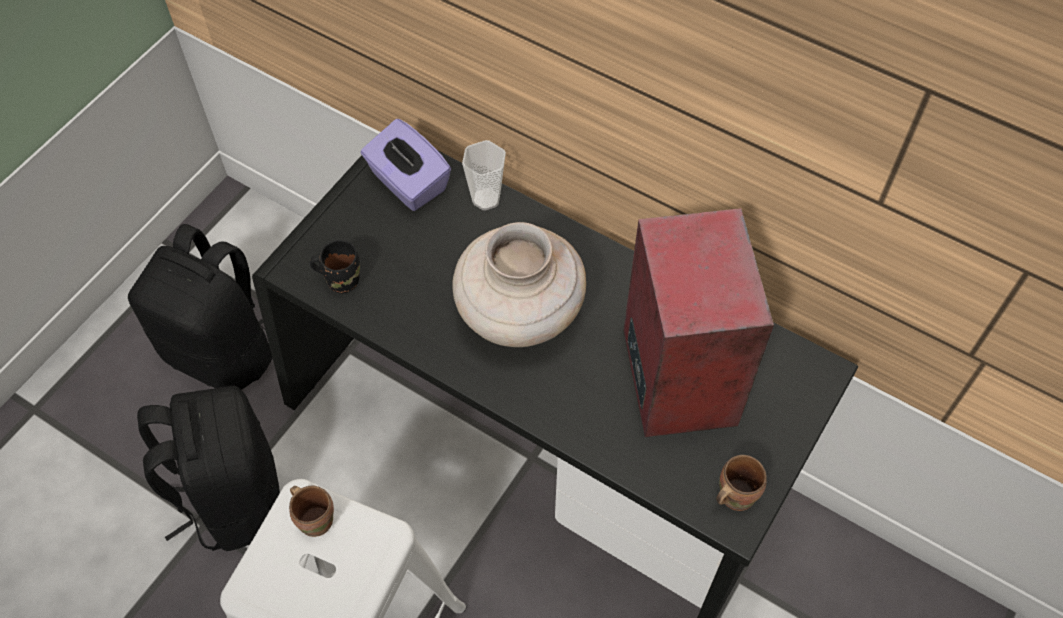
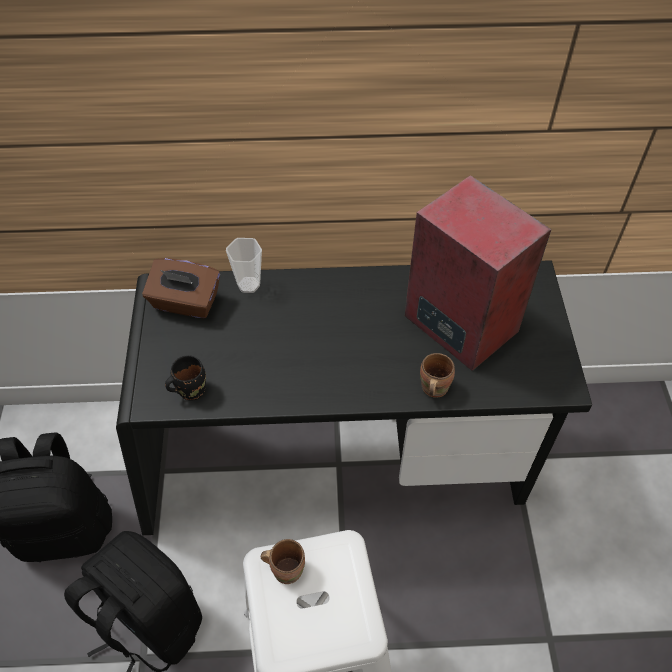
camera: 35 degrees left, 5 degrees down
(408, 183) = (185, 303): purple tissue box -> brown tissue box
(519, 314) = (331, 343): beige vase -> none
(733, 494) = (550, 372): brown mug -> brown mug (432, 388)

